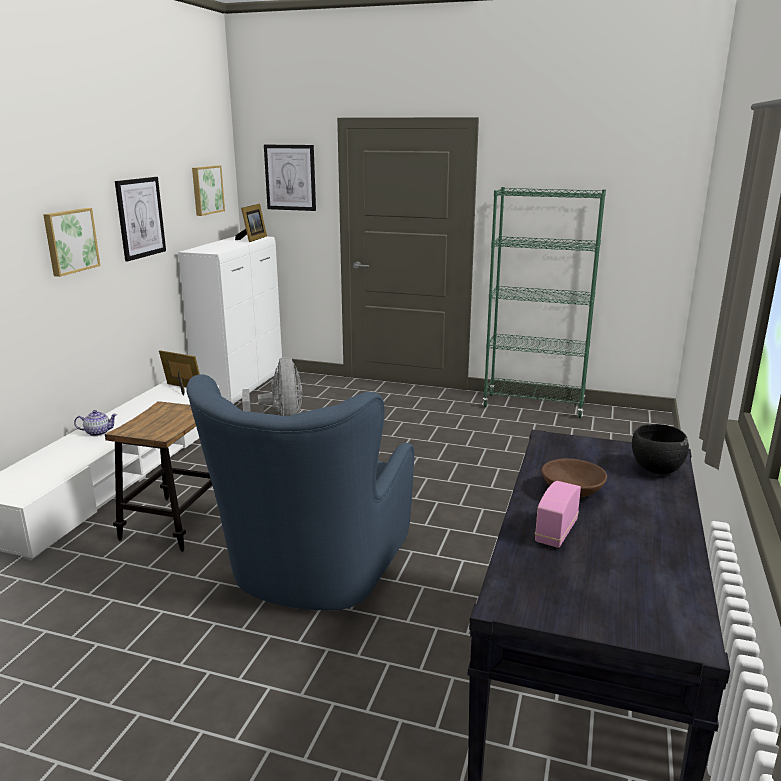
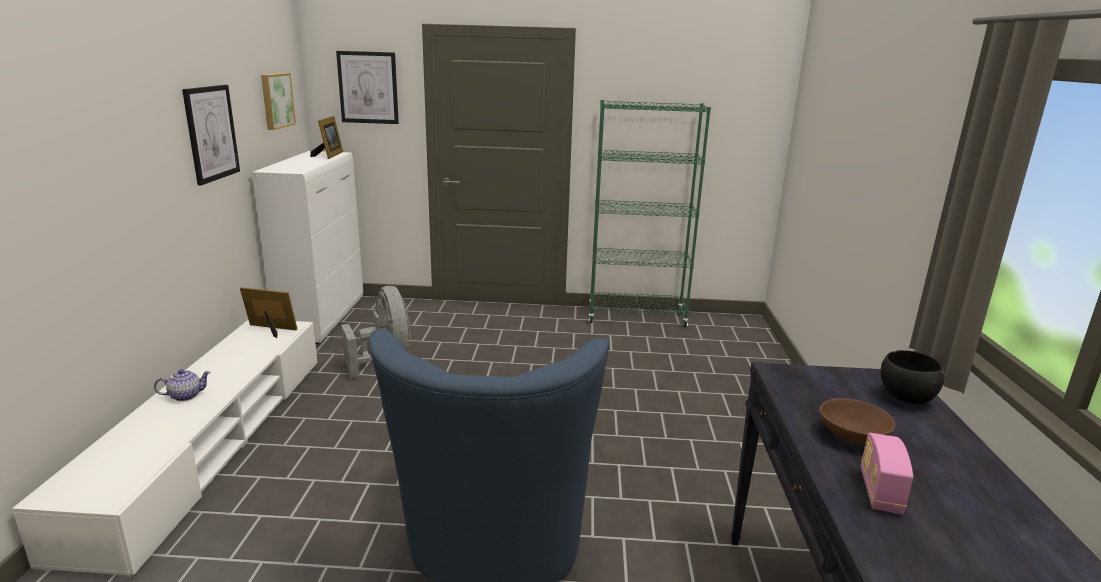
camera: 15 degrees left, 0 degrees up
(70, 241) = (135, 163): picture -> none
(174, 523) = (306, 499): stool -> none

